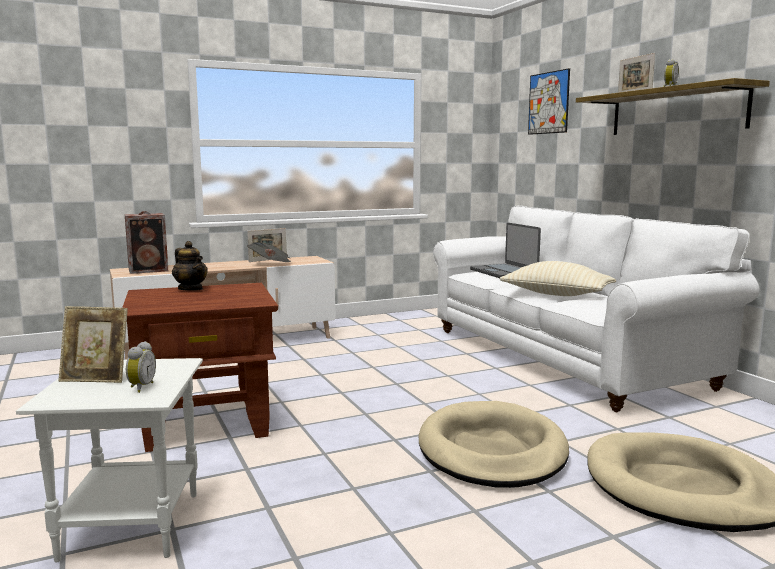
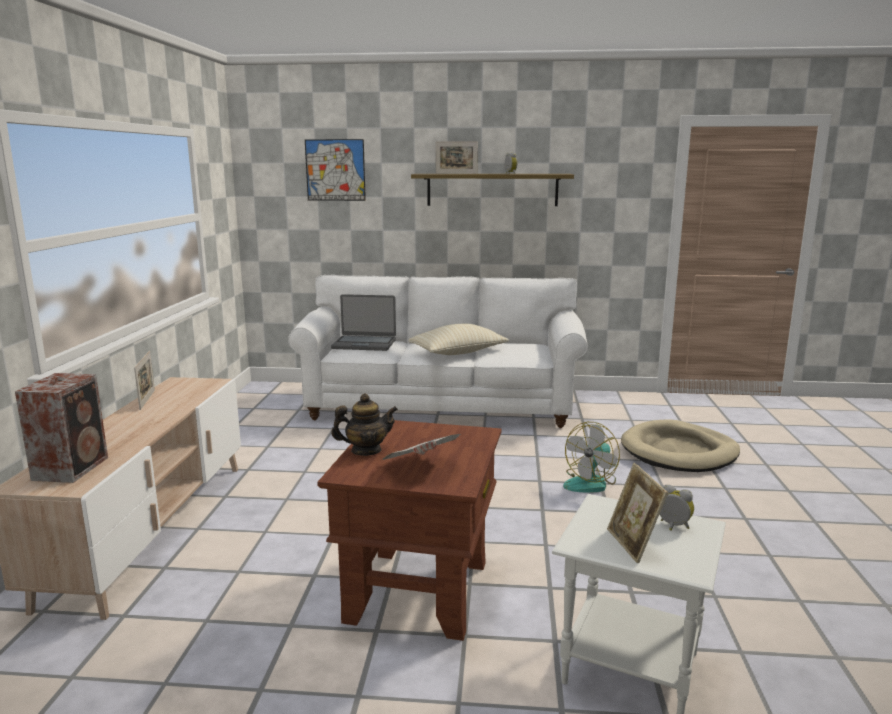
camera: 60 degrees left, 5 degrees up
(96, 378) = (633, 544): picture frame -> picture frame turned 135 degrees clockwise
(271, 264) = (185, 403): newspaper -> newspaper (420, 467)
(492, 450) = (591, 482): beige dog bed -> fan

